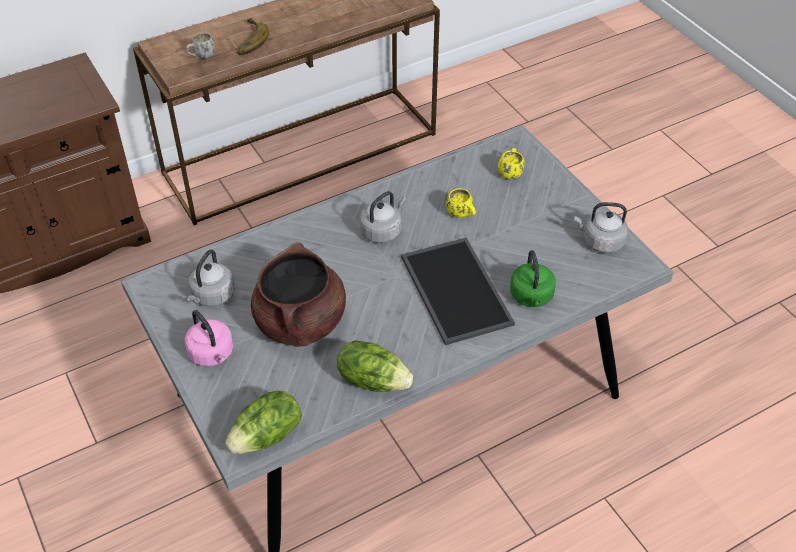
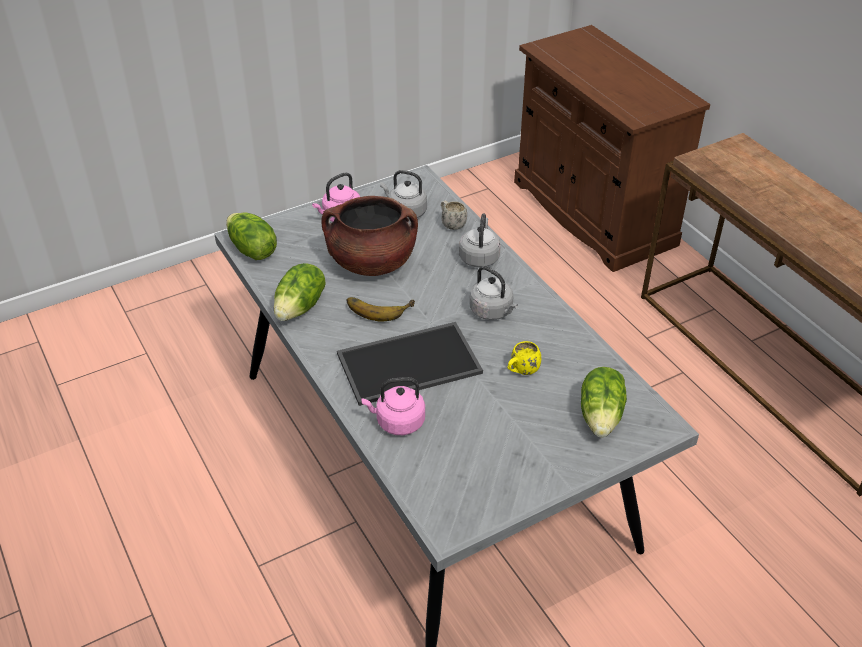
camera: 90 degrees right, 5 degrees down
(201, 57) = (731, 171): white mug -> white mug (451, 224)
(247, 40) = (772, 198): banana -> banana (379, 307)
(510, 172) = (601, 416): yellow mug -> lettuce
(531, 297) = (397, 422): green kettle -> pink kettle
(600, 242) = (486, 492): grey kettle -> grey kettle (479, 257)

